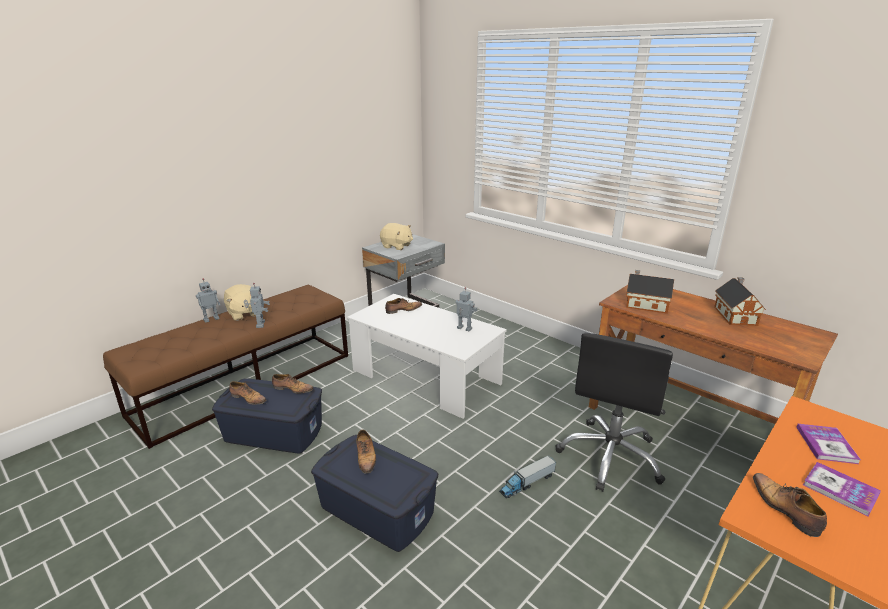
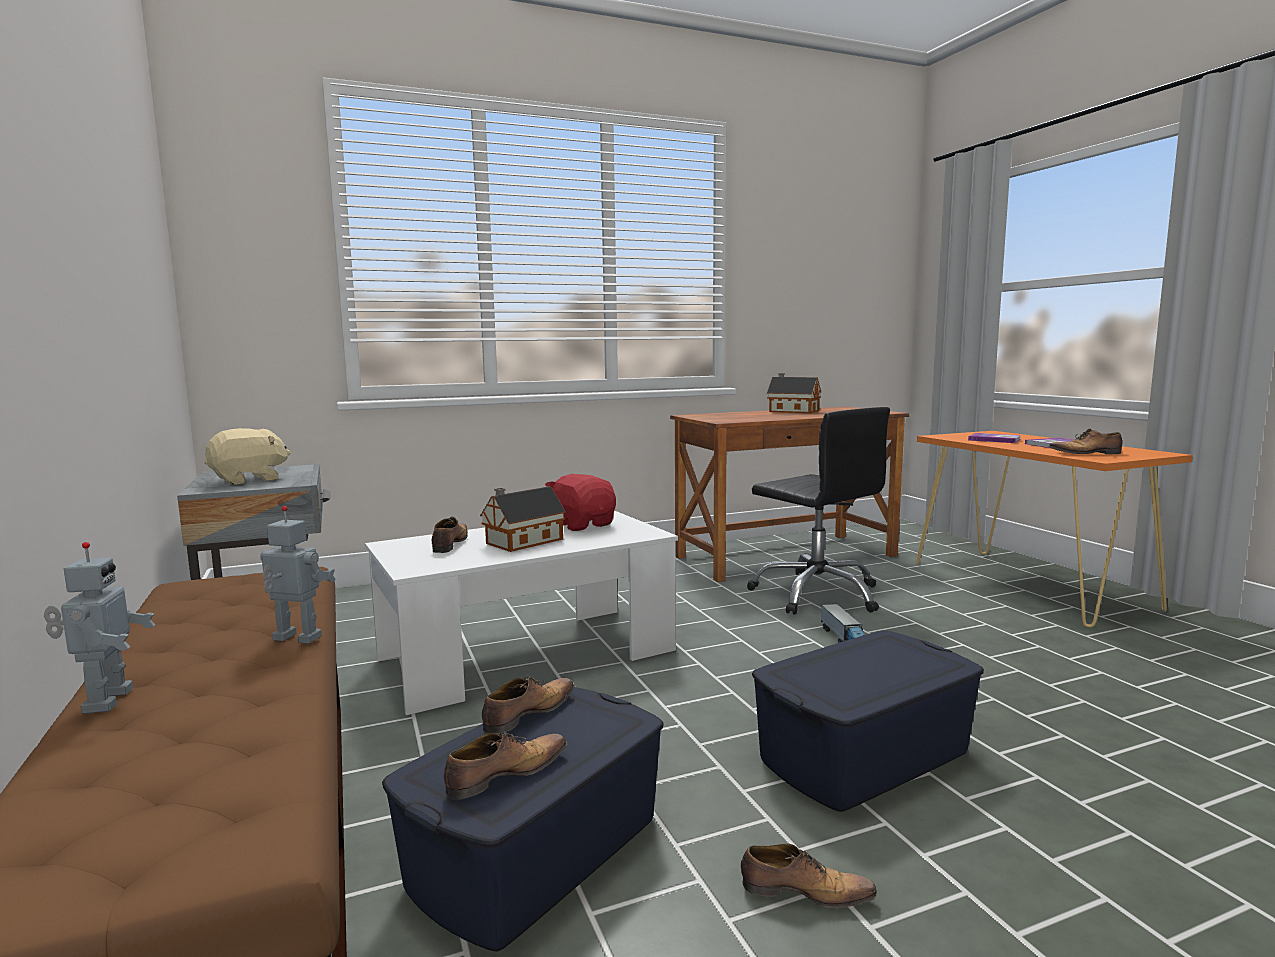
camera: 65 degrees left, 15 degrees down
(243, 314) = (175, 655): beige plush toy -> none
(366, 457) = (827, 670): shoe -> shoe (803, 892)
(464, 329) = (582, 525): toy robot -> red plush toy
(644, 304) = (741, 418): toy house -> toy house (521, 542)

